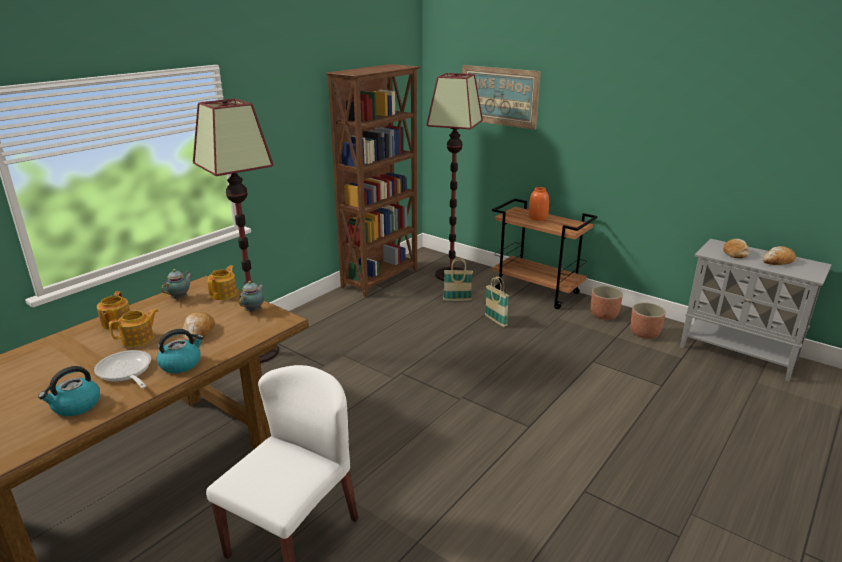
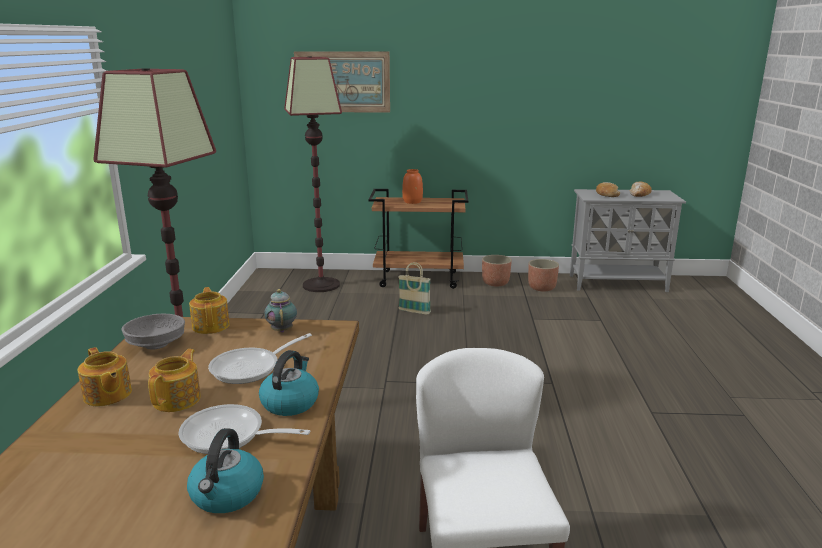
camera: 35 degrees left, 5 degrees down
(180, 298) = (157, 345): teapot -> grey bowl
(198, 332) = (251, 368): bread -> frying pan
(381, 278) = (249, 306): brown bookcase -> none
(457, 300) = (355, 304): basket -> none

